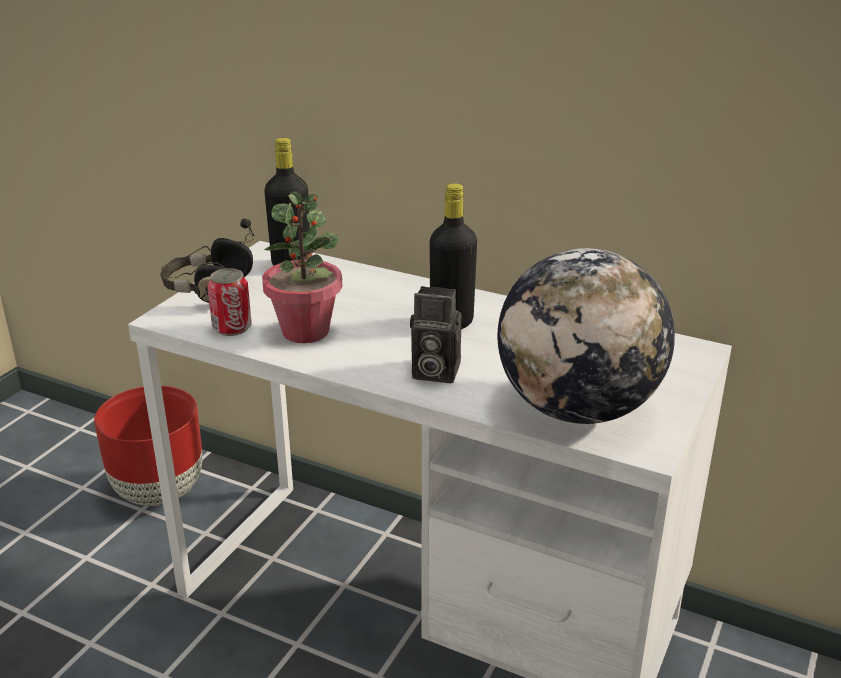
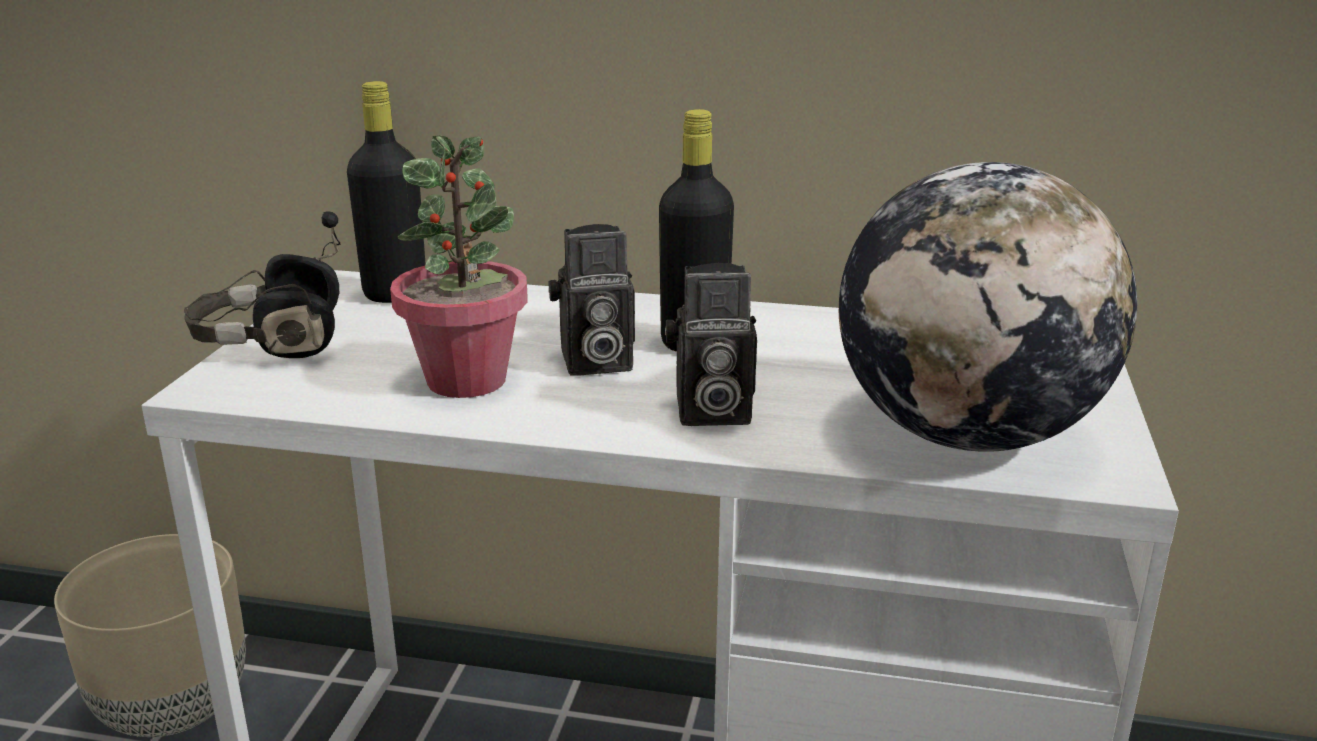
camera: 15 degrees left, 5 degrees down
(159, 491) = (174, 710): red planter -> beige planter
(232, 328) = (336, 389): can -> none
(383, 329) = (593, 363): none -> camera

